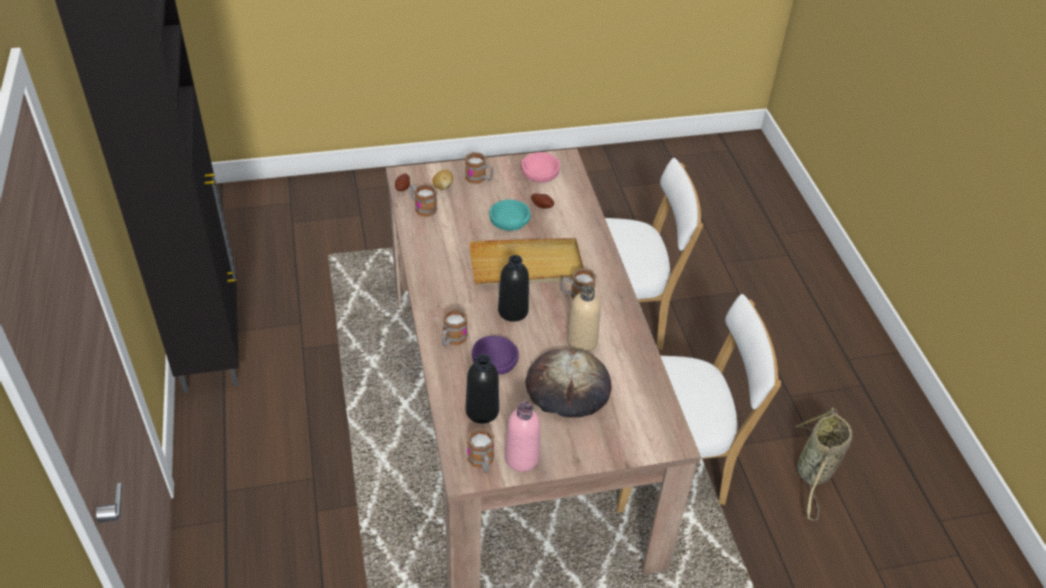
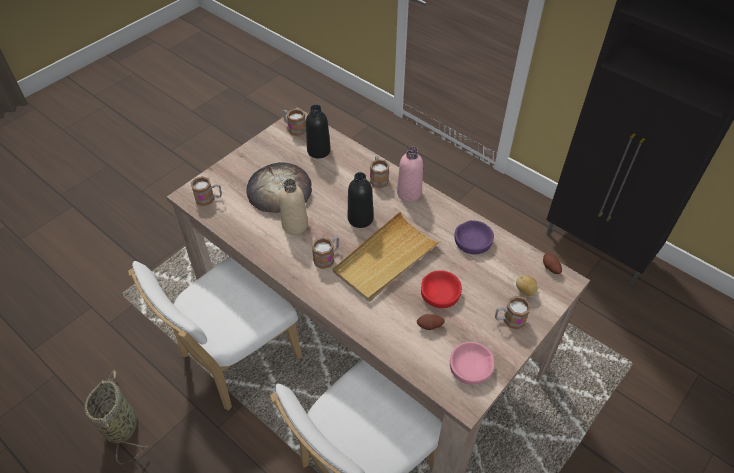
camera: 145 degrees right, 5 degrees up
(422, 207) = (514, 260): mug -> mug (209, 198)
(494, 360) = (339, 181): purple bowl -> purple bowl (472, 241)
(509, 220) = (440, 293): turquoise bowl -> red bowl
(521, 458) = (274, 141): pink bottle -> pink bottle (409, 193)

